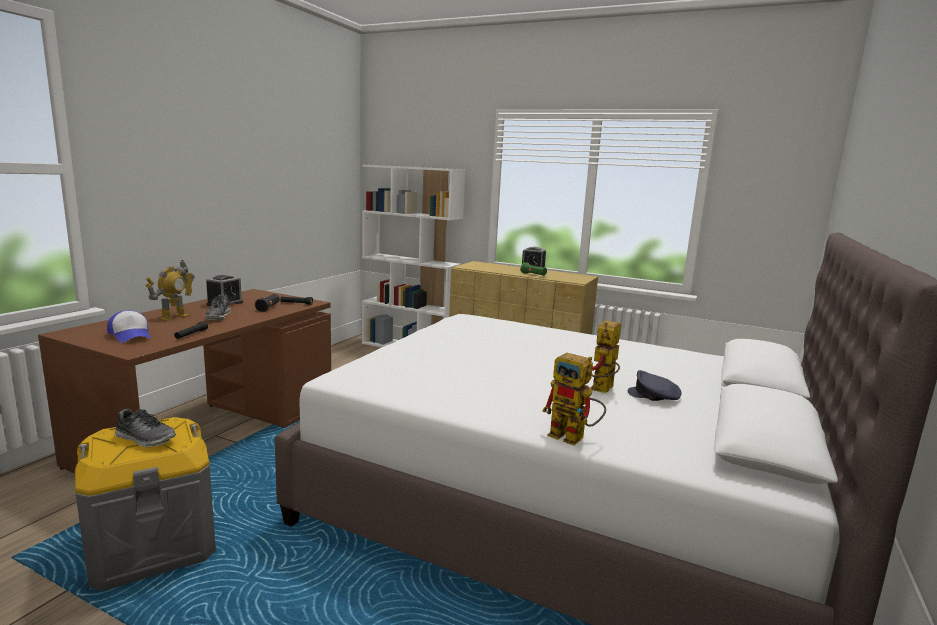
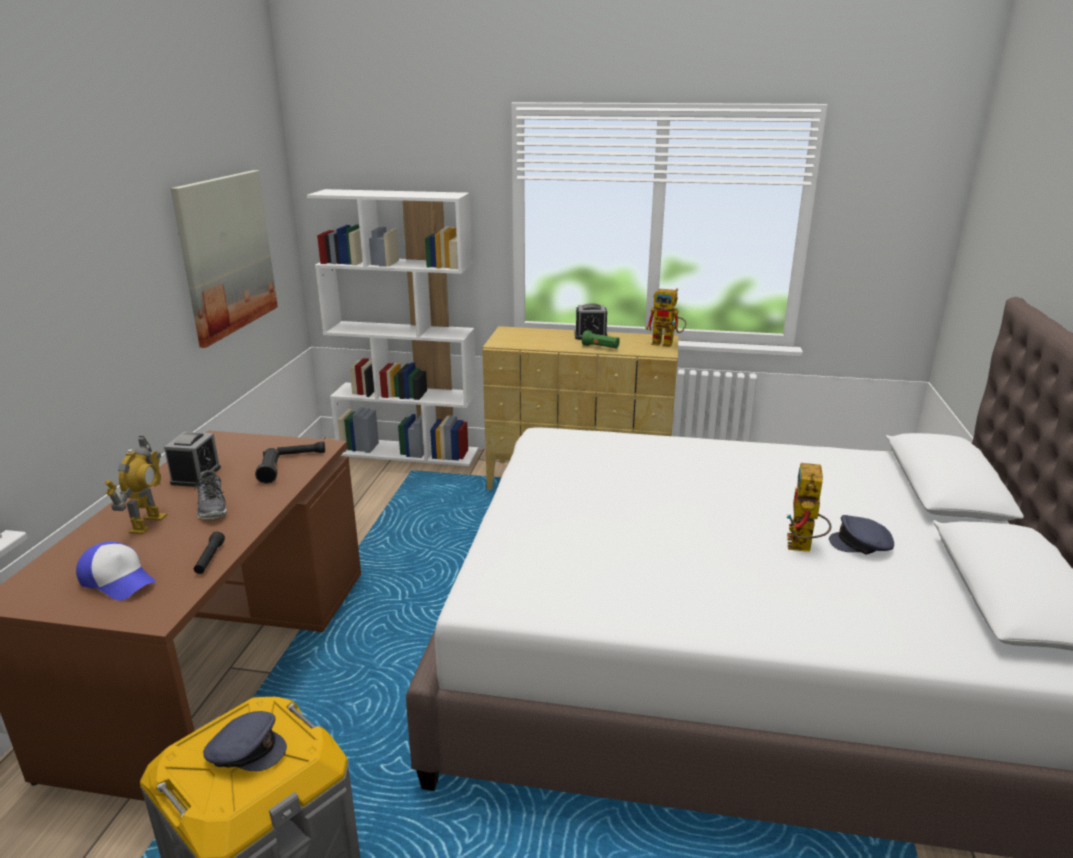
camera: 15 degrees left, 10 degrees up
(145, 439) = (247, 750): shoe -> grey cap
(298, 190) = (226, 254): none -> picture
(574, 438) = (829, 641): toy robot -> toy robot (667, 343)

